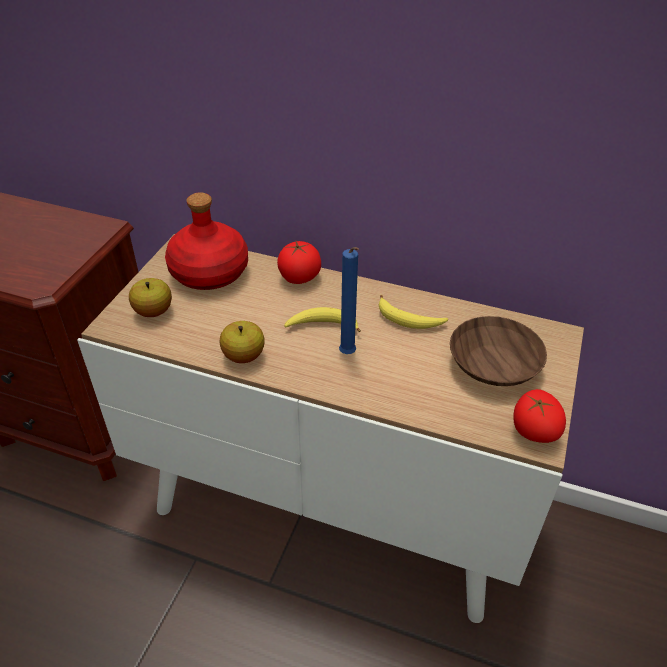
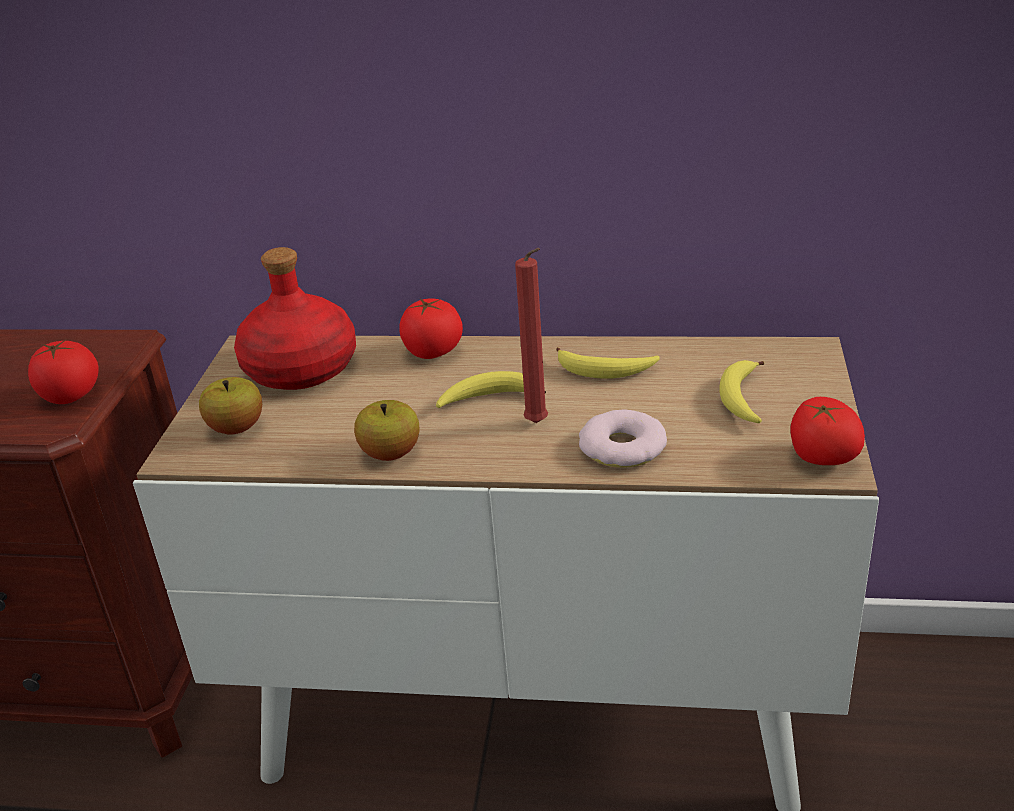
camera: 10 degrees left, 10 degrees down
(58, 264) = (71, 396): none -> tomato
(348, 355) = (538, 424): blue candle -> red candle
(398, 388) = (622, 447): none -> donut
(495, 367) = (742, 399): brown bowl -> banana

